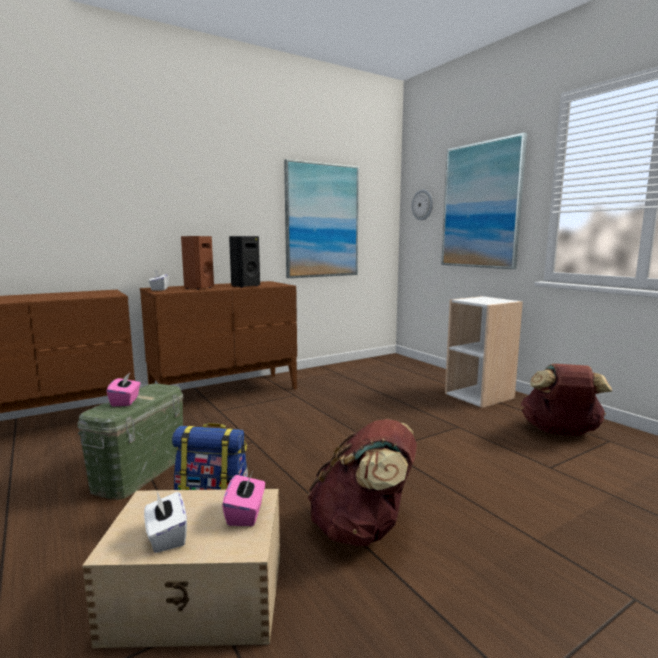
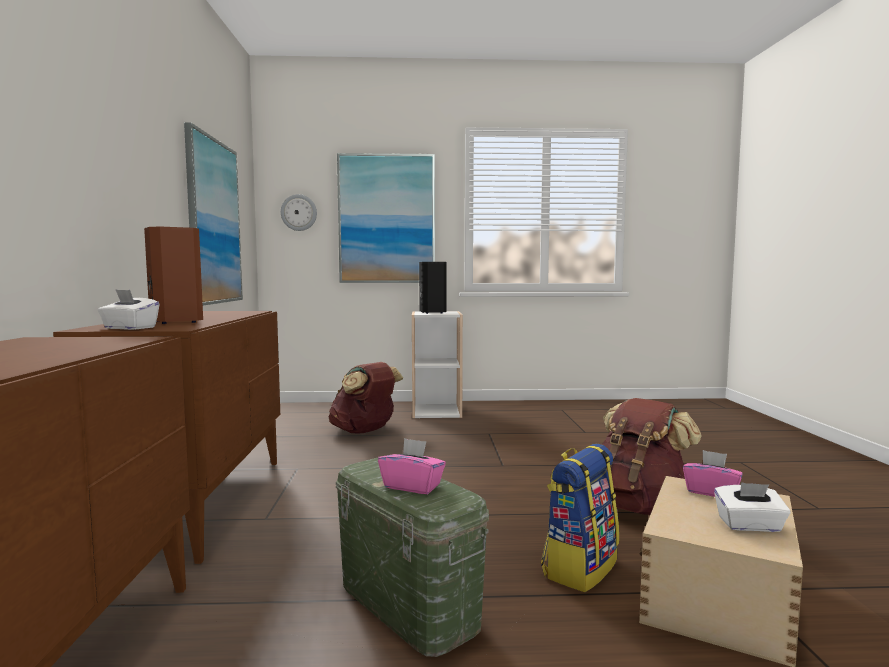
camera: 60 degrees left, 5 degrees down
(245, 286) = (221, 315): black speaker -> black speaker (432, 312)
(560, 432) = (536, 414): brown backpack -> brown backpack (364, 431)

